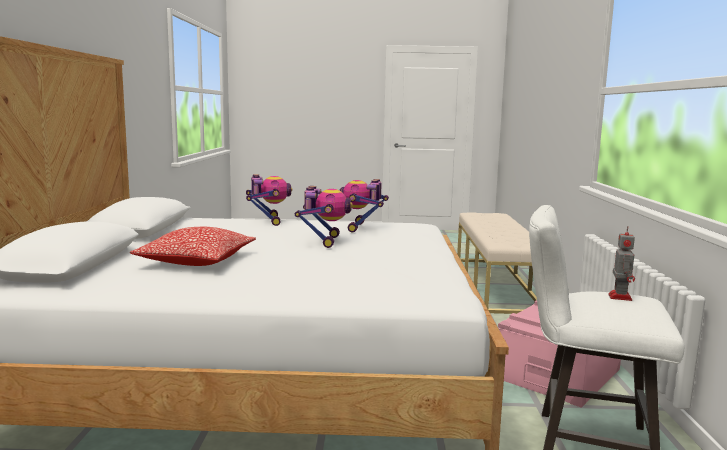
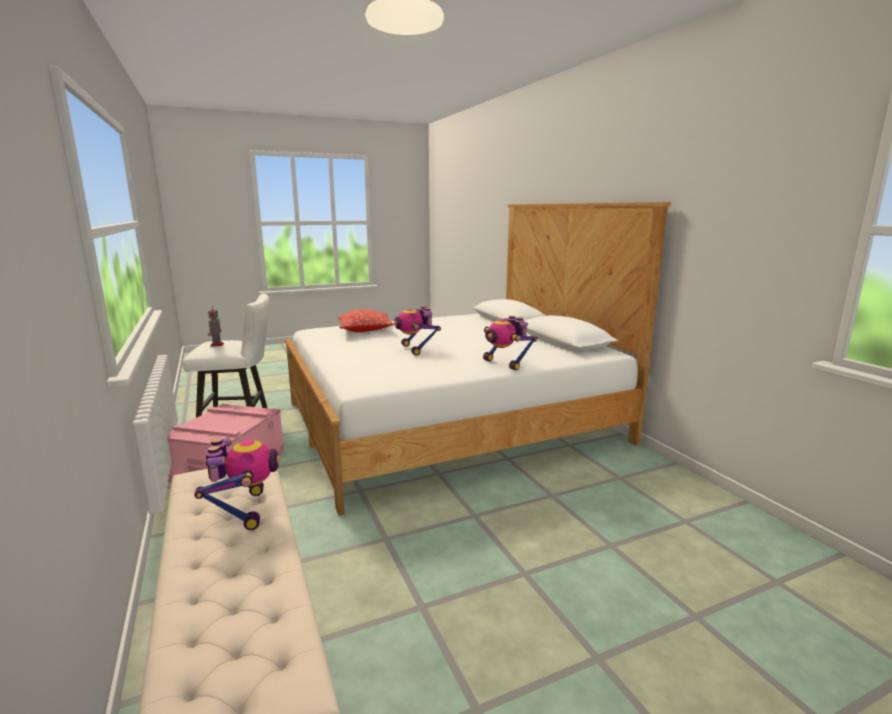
camera: 155 degrees right, 5 degrees up
(197, 261) = (457, 328): pillow -> pillow (365, 329)
(362, 228) = (406, 366): toy robot -> toy robot (244, 510)

